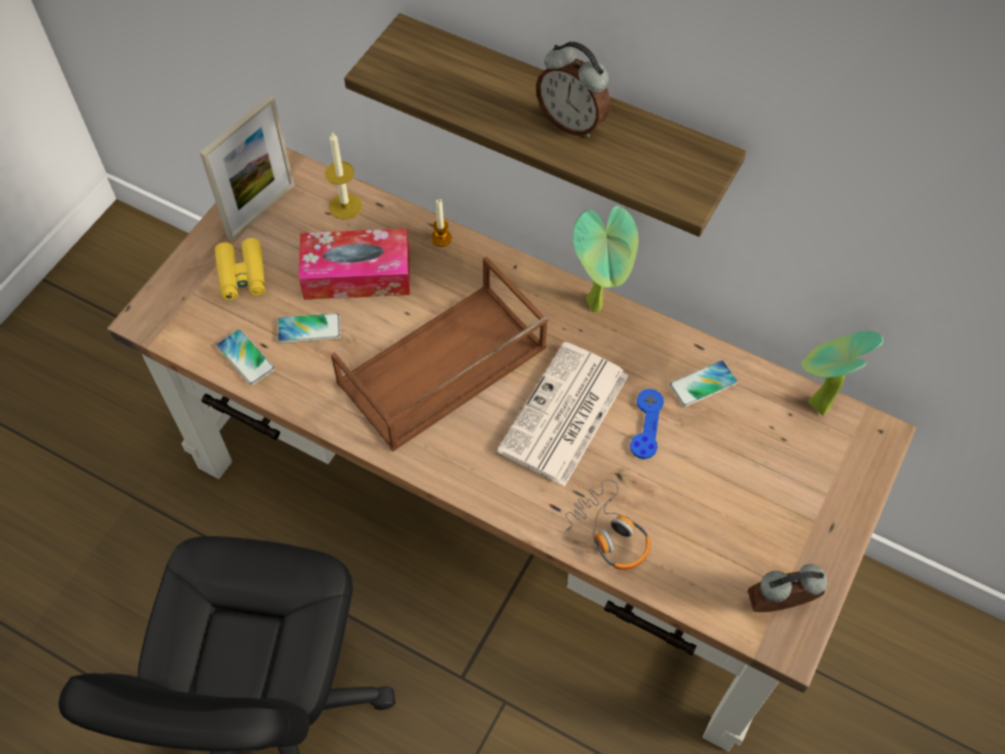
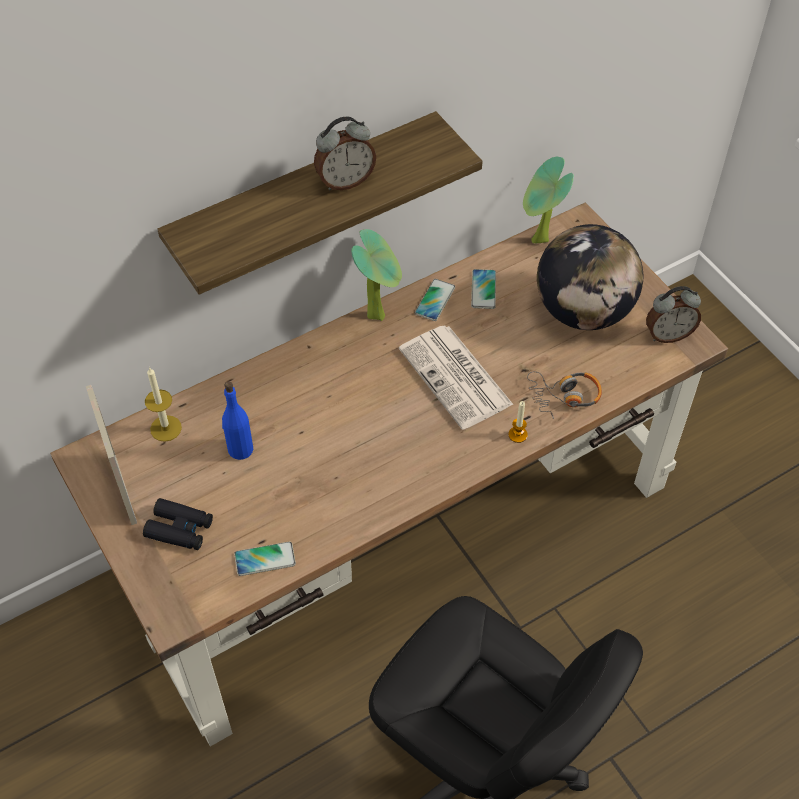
camera: 60 degrees left, 5 degrees down
(242, 275) = (179, 529): yellow binoculars -> black binoculars
(309, 329) = (268, 503): phone -> phone (435, 300)
(357, 274) = (240, 449): tissue box -> blue bottle
(441, 238) = (247, 379): candle -> candle (517, 435)
(441, 368) = (367, 432): brown tray -> none
(646, 424) = (494, 335): blue game controller -> none
(746, 498) = (583, 311): none -> globe
(778, 606) = (668, 334): alarm clock -> alarm clock turned 120 degrees counterclockwise

